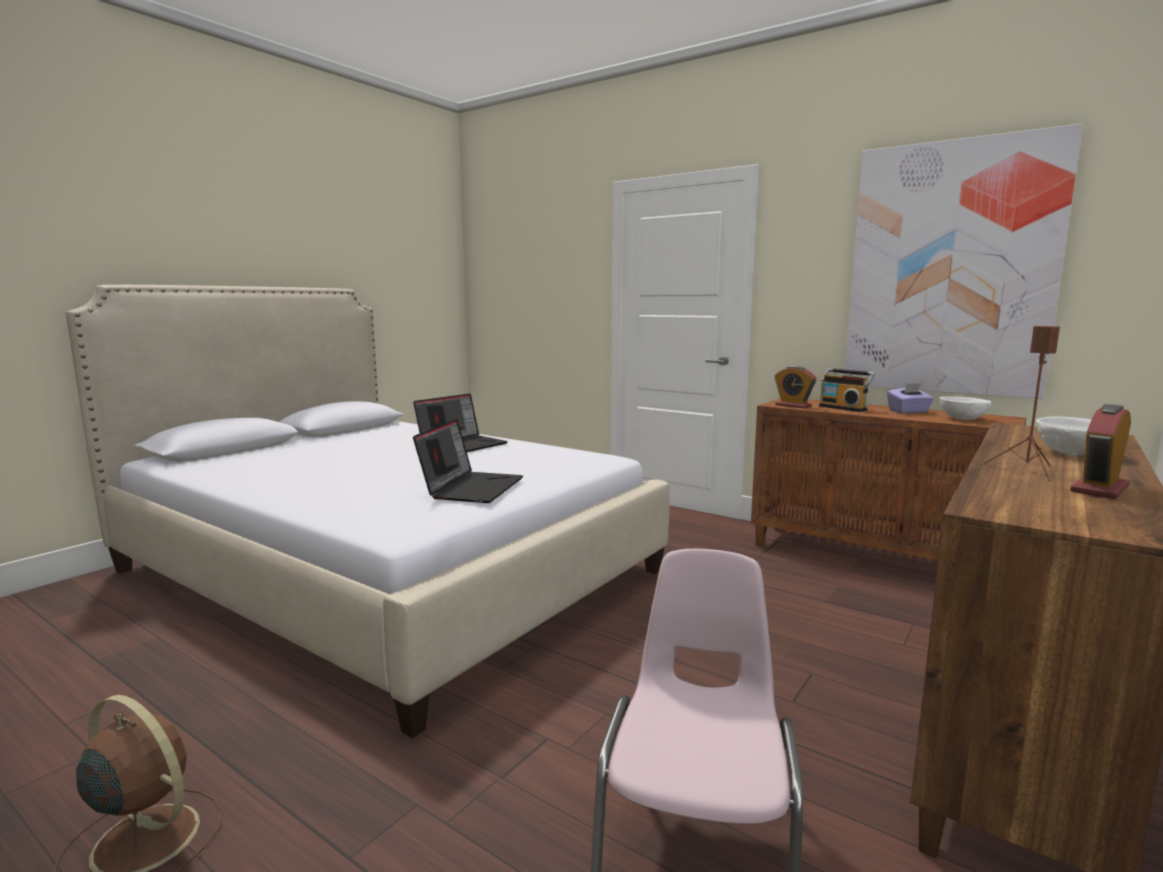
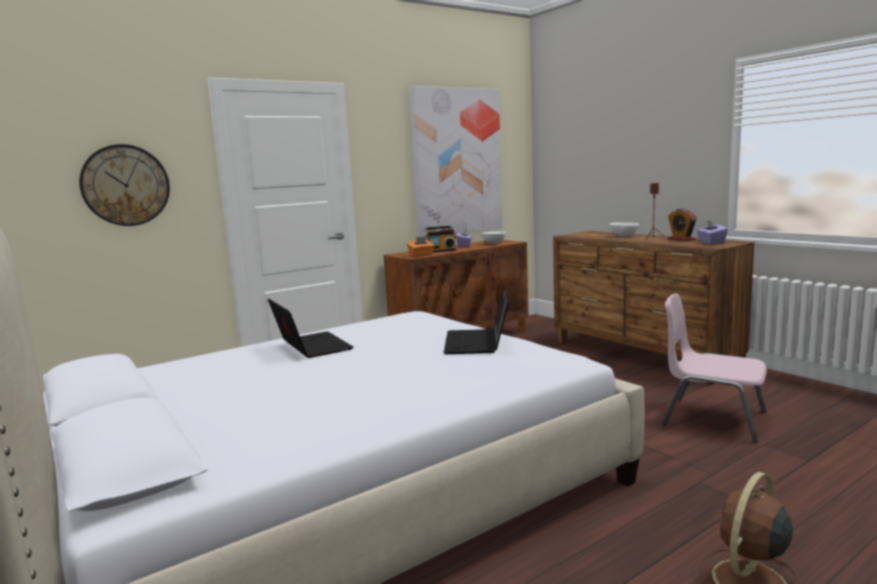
camera: 70 degrees left, 0 degrees up
(472, 487) = (478, 343): laptop -> laptop turned 120 degrees counterclockwise
(545, 286) = (125, 185): none -> wall clock
(793, 405) = (421, 255): alarm clock -> orange tissue box
(1076, 510) = (711, 242): none -> purple tissue box

